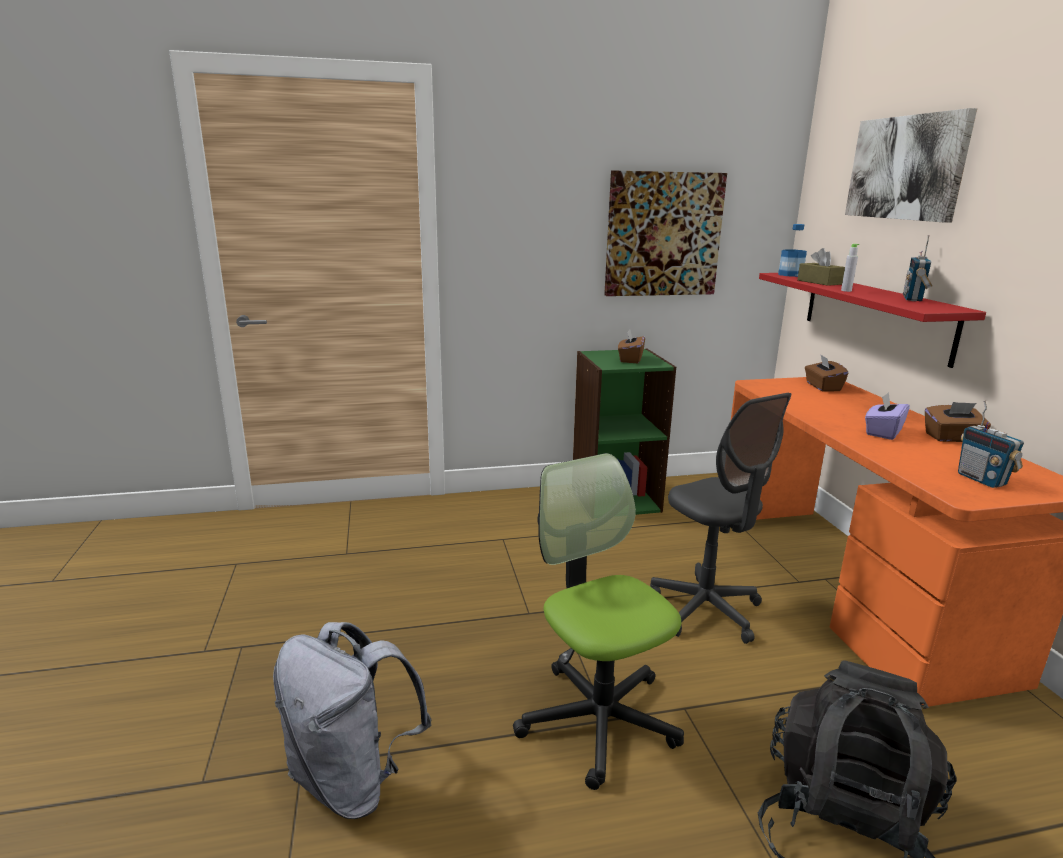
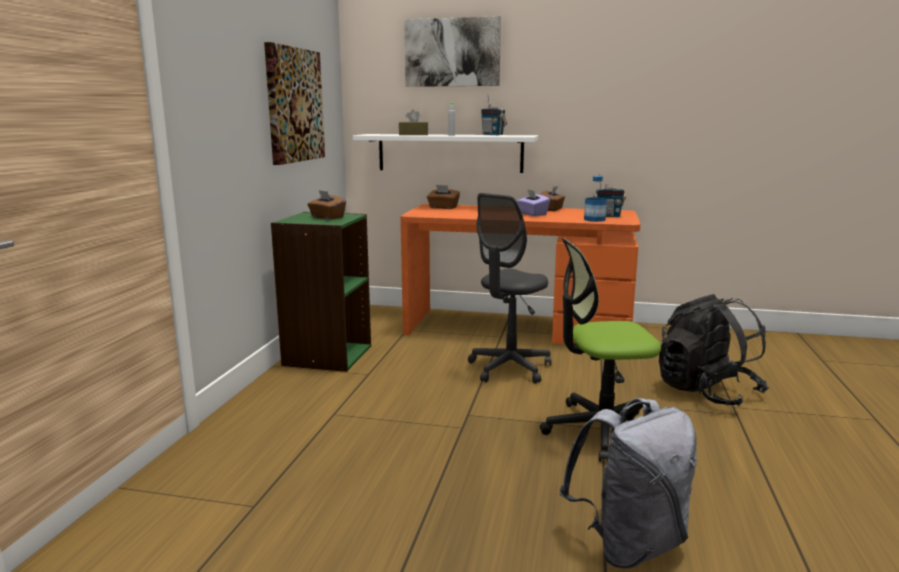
camera: 65 degrees left, 5 degrees down
(706, 610) = (509, 369): grey office chair -> grey office chair turned 135 degrees clockwise
(790, 275) = (374, 134): bottle -> bottle (594, 219)
(875, 315) = (450, 153): red shelf -> white shelf

